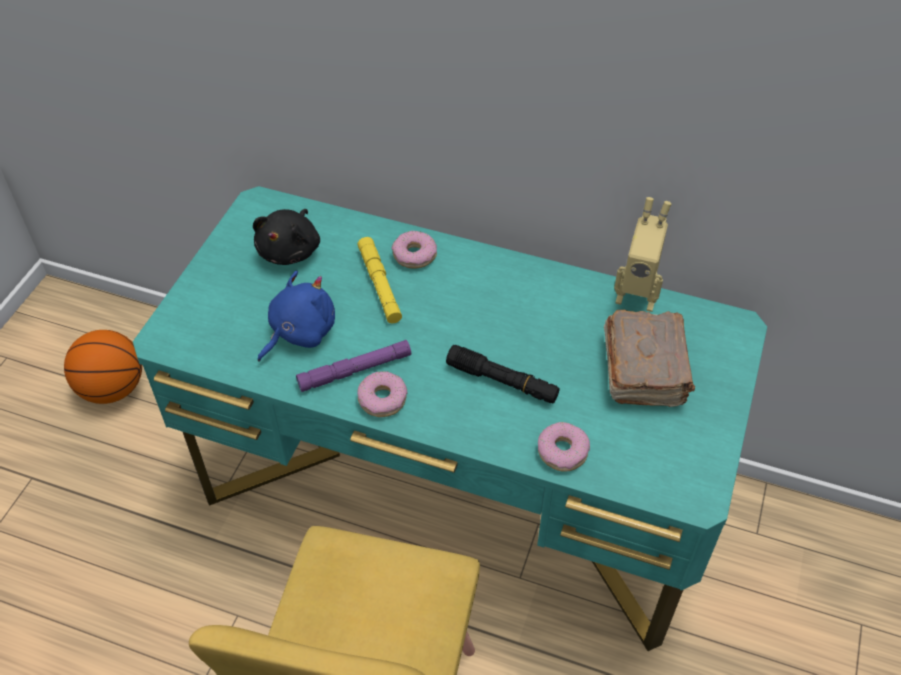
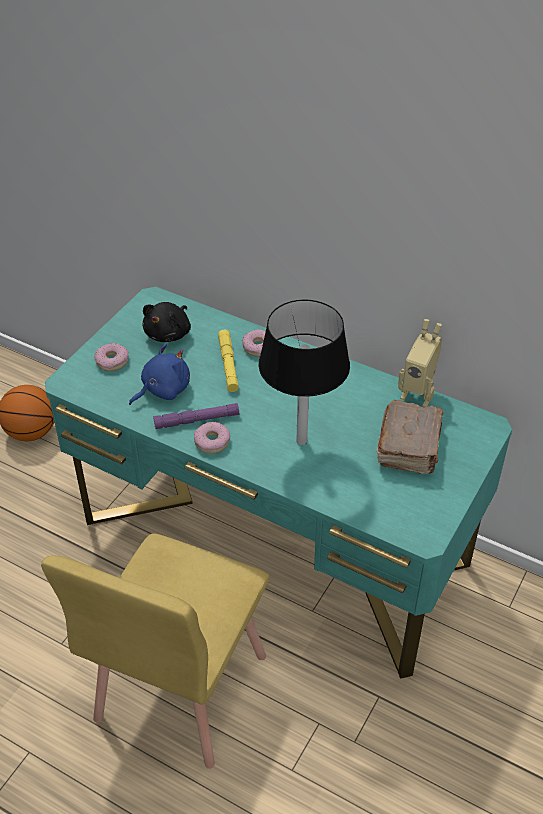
camera: 10 degrees right, 5 degrees down
(502, 381) = (301, 441): black flashlight -> black table lamp
(562, 451) = (333, 493): donut -> donut (112, 361)

